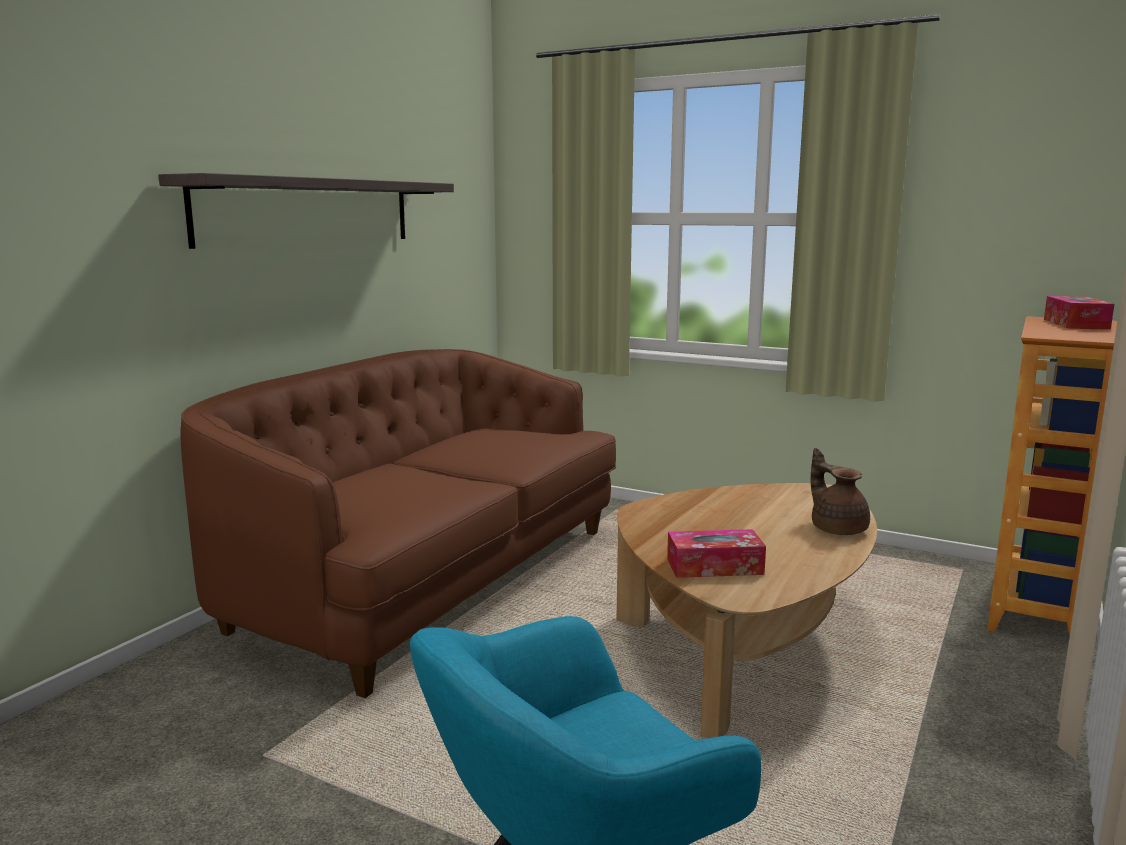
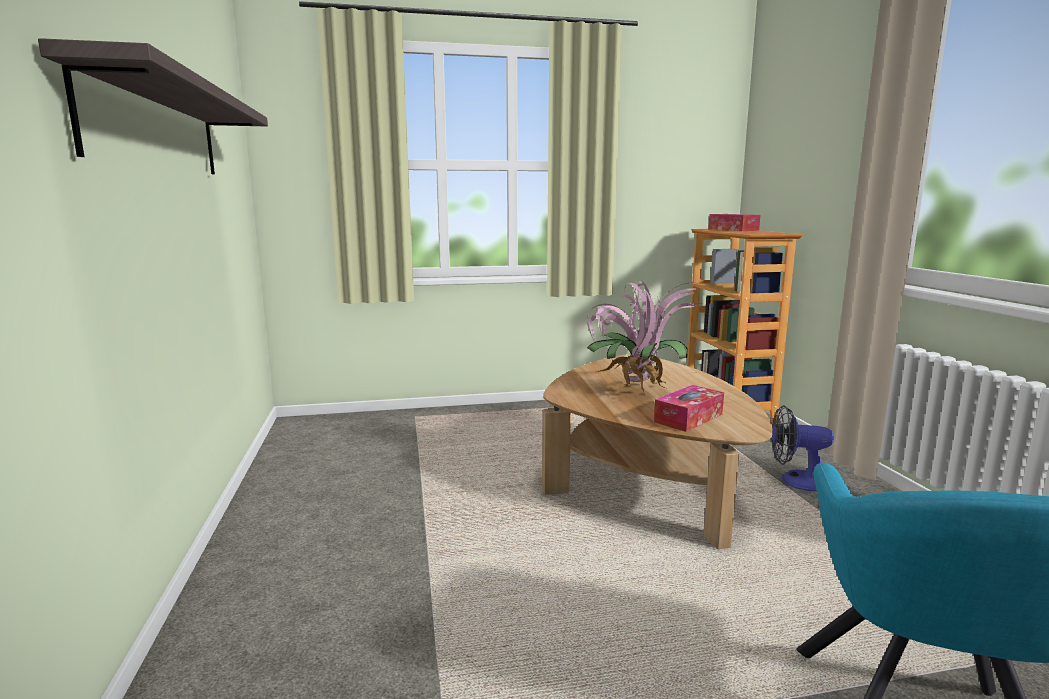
camera: 40 degrees left, 0 degrees up
(428, 580) = (345, 519): brown sofa -> none
(725, 527) = (637, 393): none -> potted plant
(837, 528) = (690, 377): brown teapot -> none
(954, 718) = (796, 481): none -> fan

